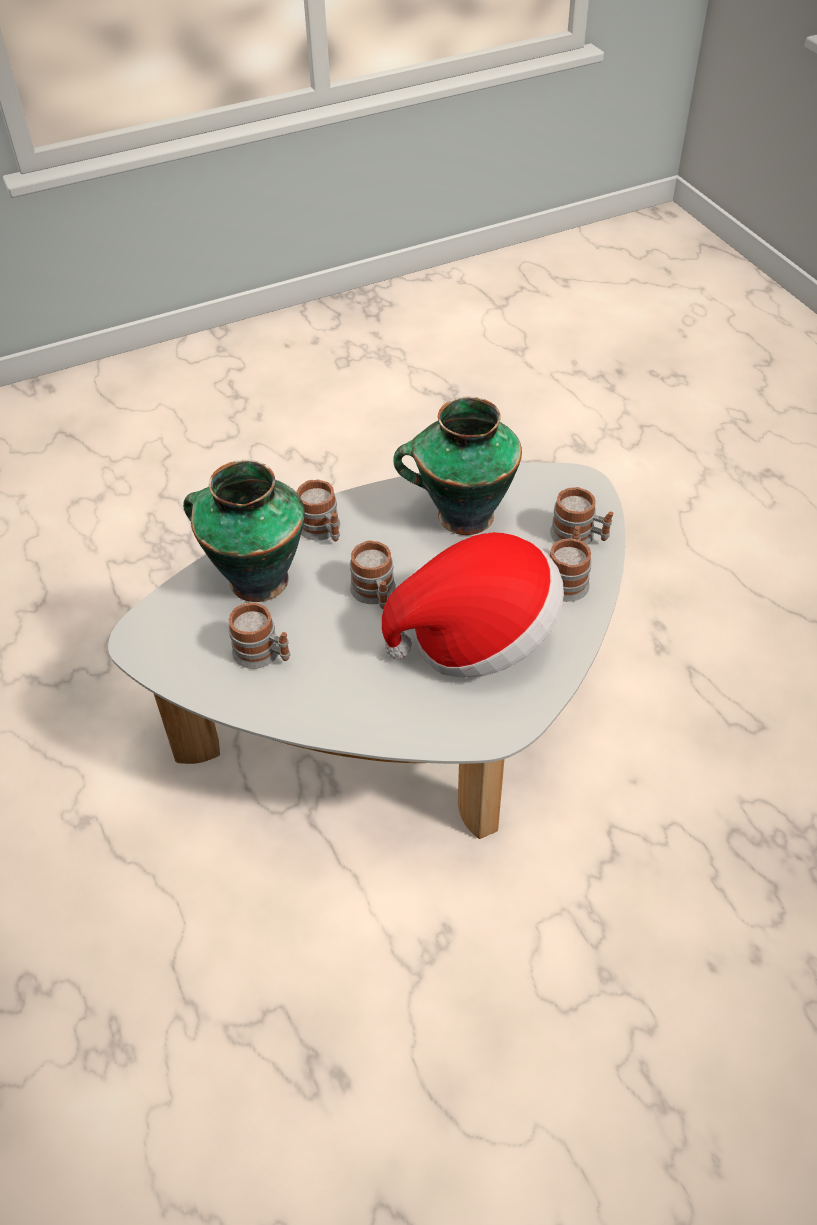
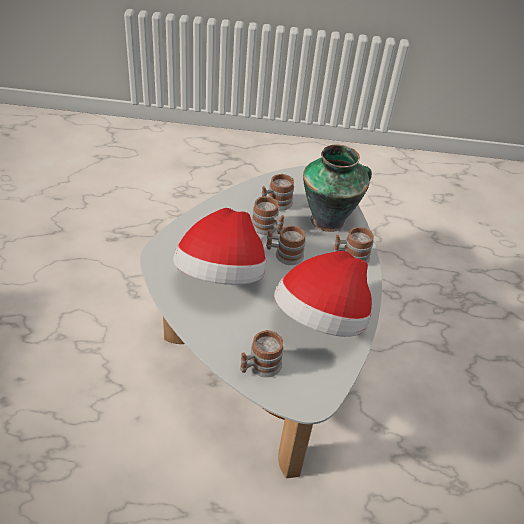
camera: 115 degrees right, 5 degrees down
(462, 515) = (321, 320): vase -> hat
(567, 580) = (228, 338): mug -> mug (267, 228)

